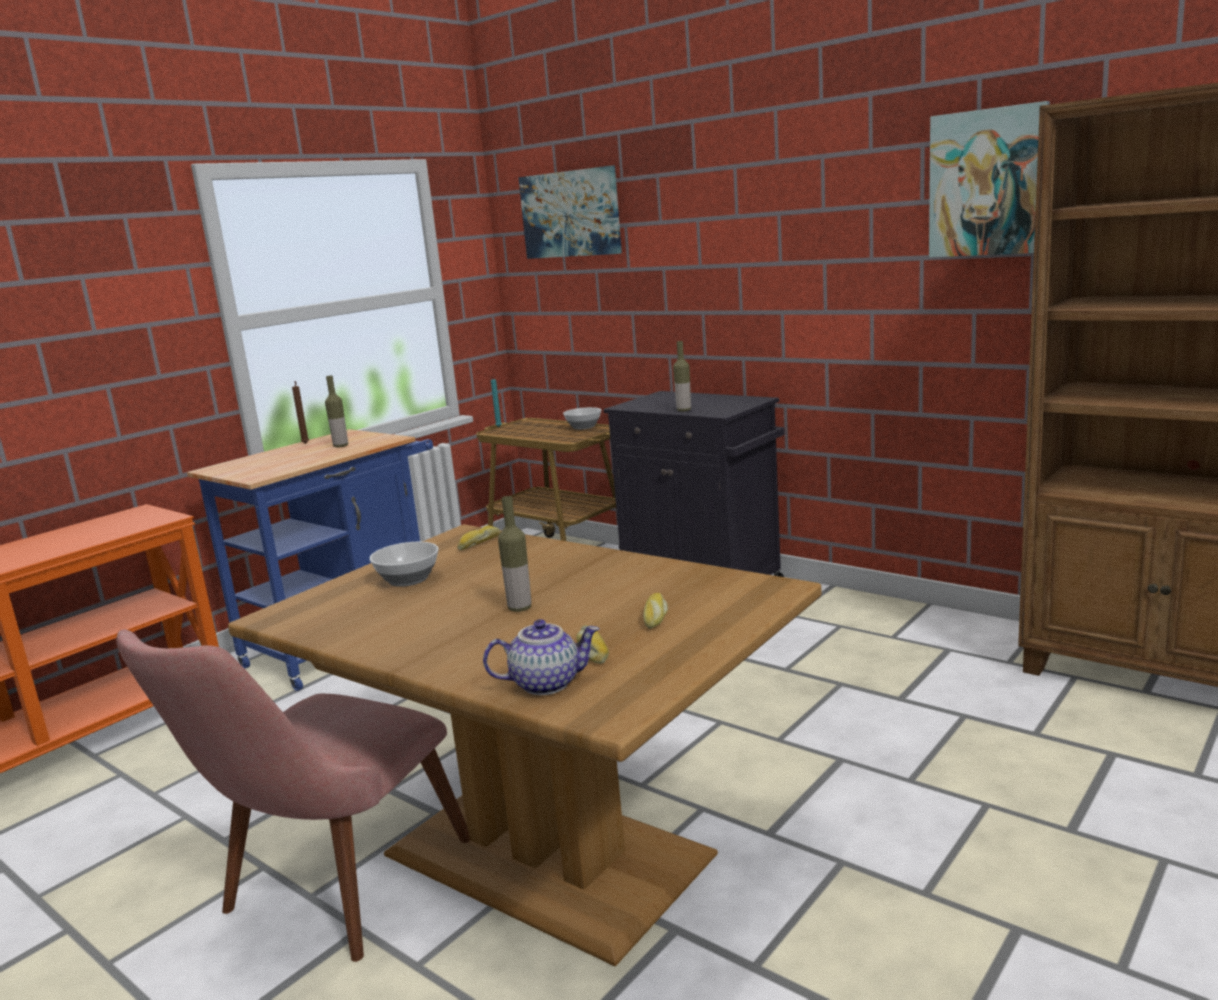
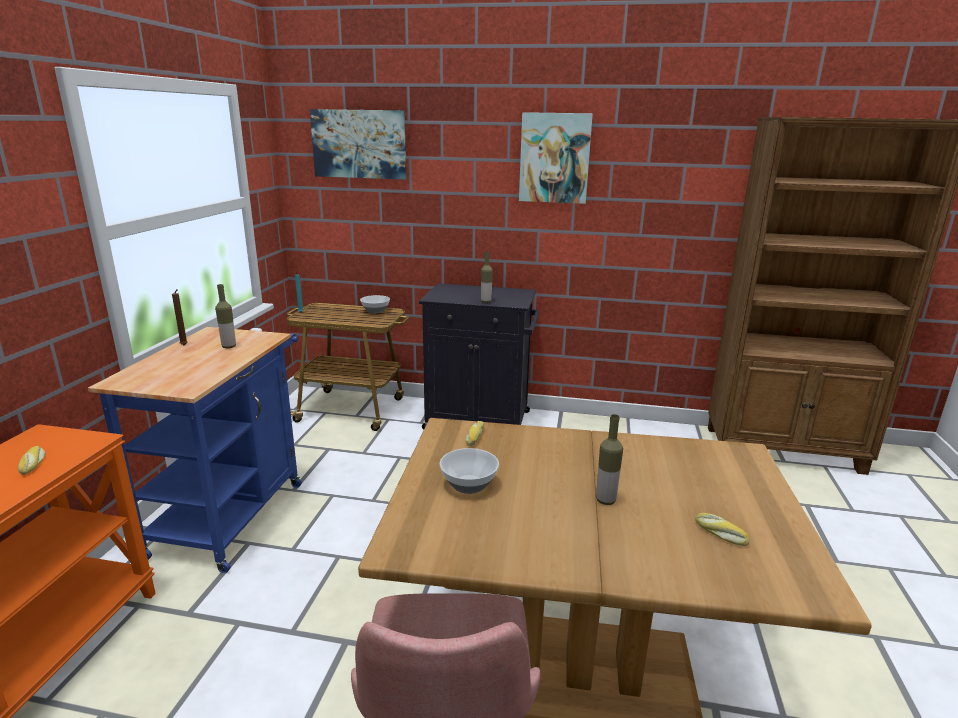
camera: 30 degrees left, 5 degrees up
(546, 683) = (737, 574): teapot -> none
(656, 617) = (713, 492): bread -> bread (34, 464)
(987, 183) = (694, 156): picture -> picture (554, 158)

